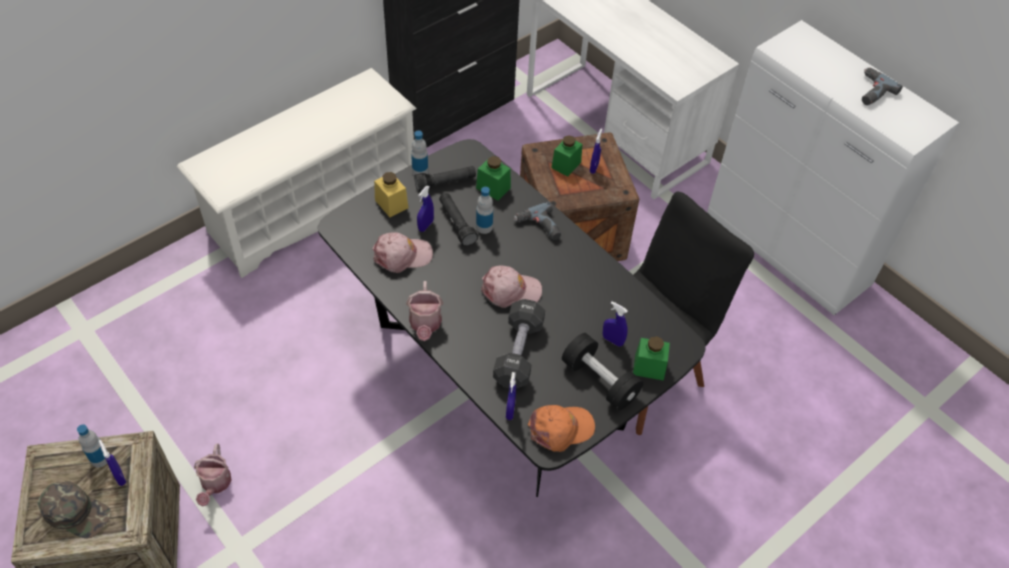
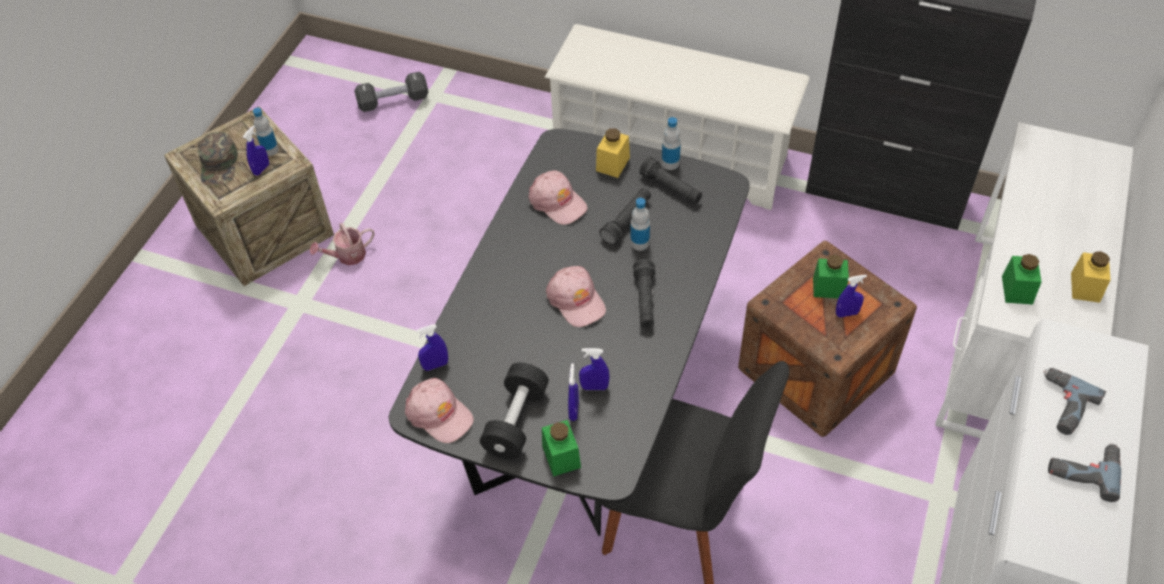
camera: 65 degrees right, 0 degrees up
(425, 225) = (606, 200): blue spray bottle -> blue spray bottle (594, 387)
(425, 325) = (490, 257): watering can -> none
(493, 188) = (696, 225): green jar -> green jar (1017, 290)
(518, 352) = (506, 341): black dumbbell -> black dumbbell (393, 101)
(539, 227) = (674, 284): power drill -> power drill (1062, 405)
(541, 251) = (645, 301): none -> black flashlight
(561, 429) = (439, 414): orange cap -> pink cap
(683, 42) = (1085, 287): none -> yellow jar

